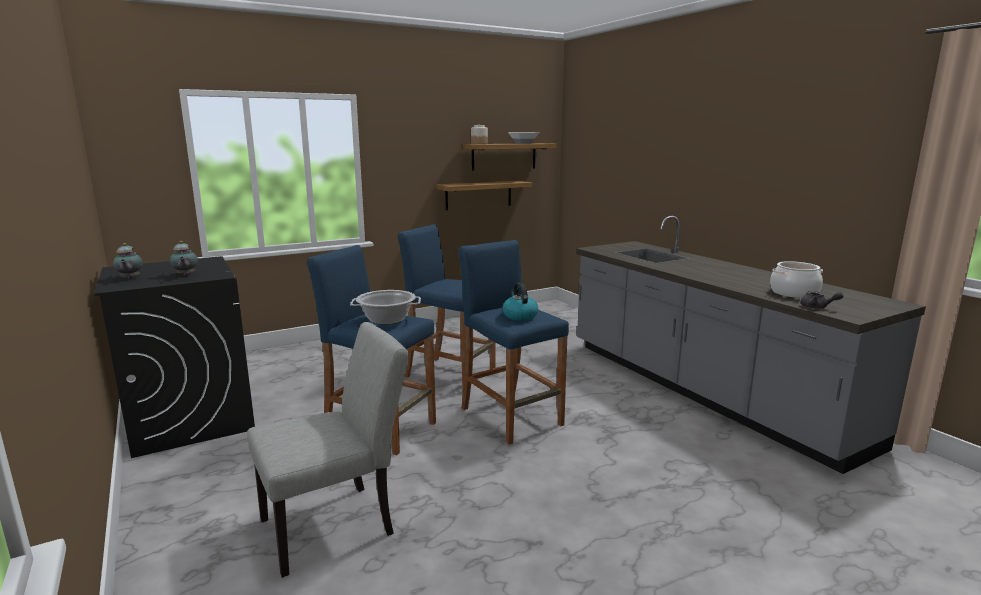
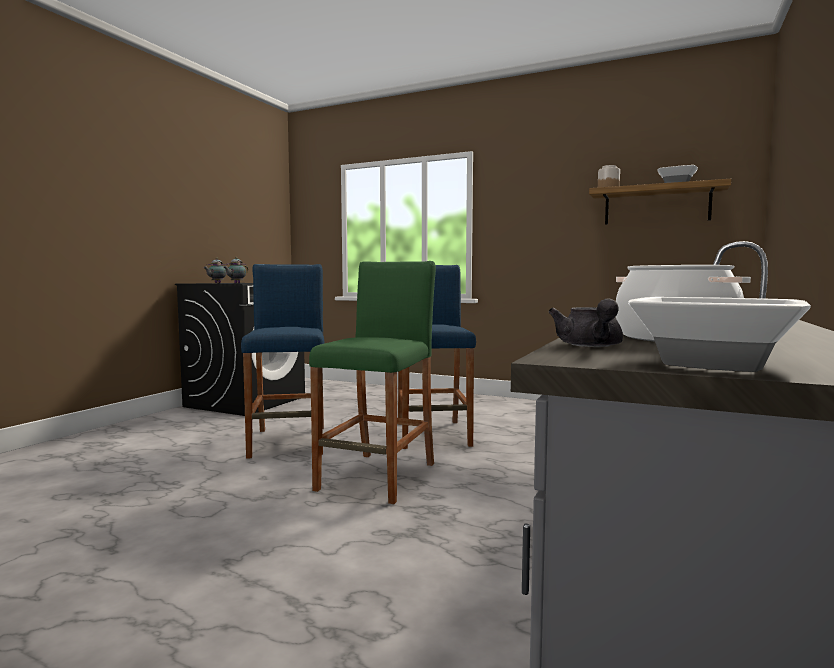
camera: 55 degrees right, 10 degrees down
(338, 523) = (121, 470): grey chair -> none
(386, 320) = (285, 327): cooking pot -> none
(478, 195) = (614, 255): shelf -> none
(511, 416) = (378, 477): blue stool -> green stool
(519, 316) = (360, 339): kettle -> none
(867, 308) = (715, 363): none -> bowl

